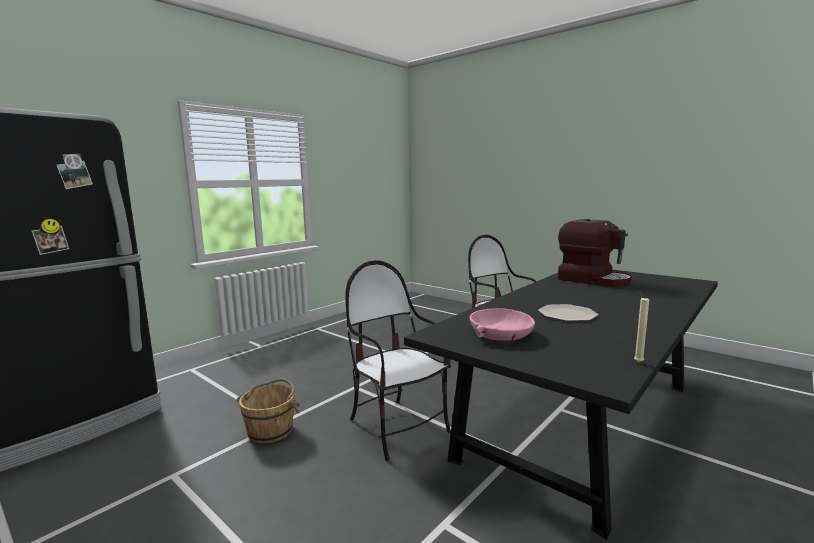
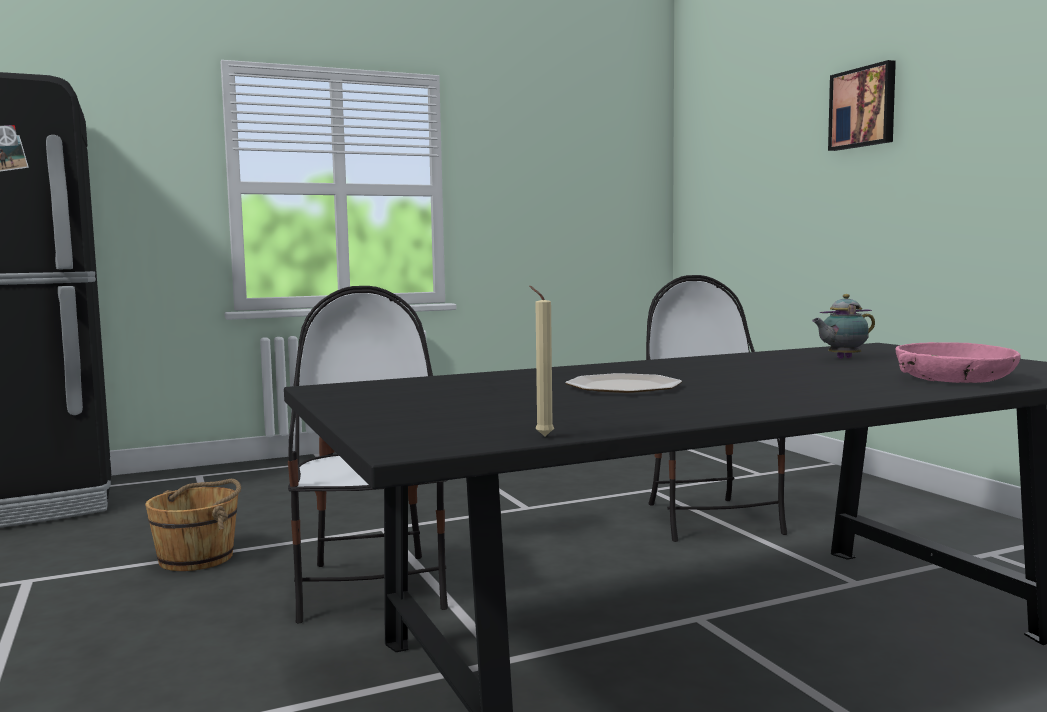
camera: 25 degrees right, 5 degrees down
(501, 334) = (428, 395): pink bowl -> pink bowl (954, 379)
(528, 148) = (863, 107): none -> picture
(593, 280) = (842, 358): coffee machine -> teapot

